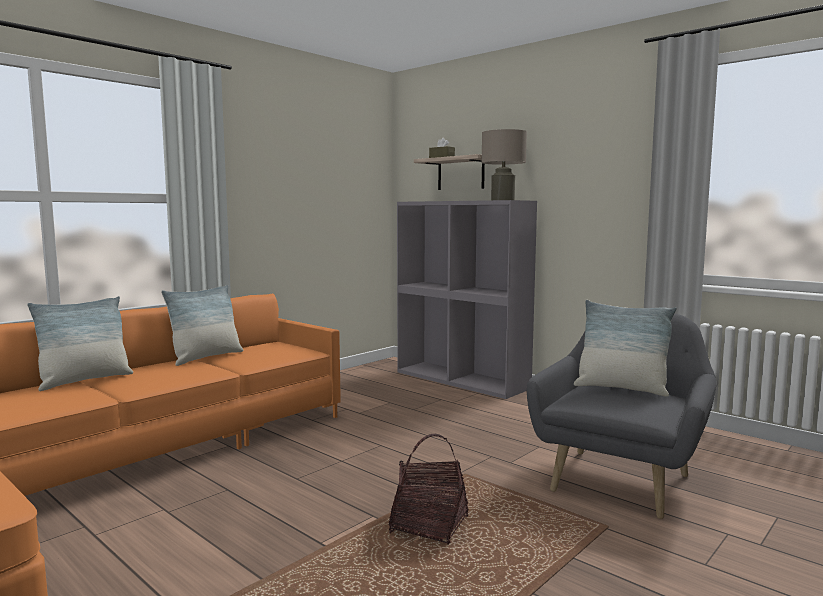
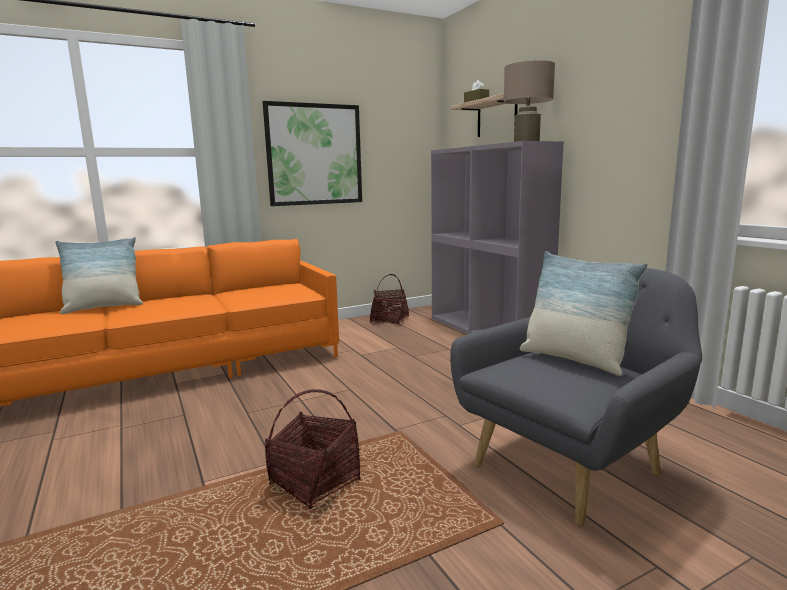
camera: 20 degrees right, 5 degrees up
(206, 357) = (218, 294): pillow -> none
(279, 203) = (314, 154): none -> picture
(355, 376) = (389, 319): none -> basket

